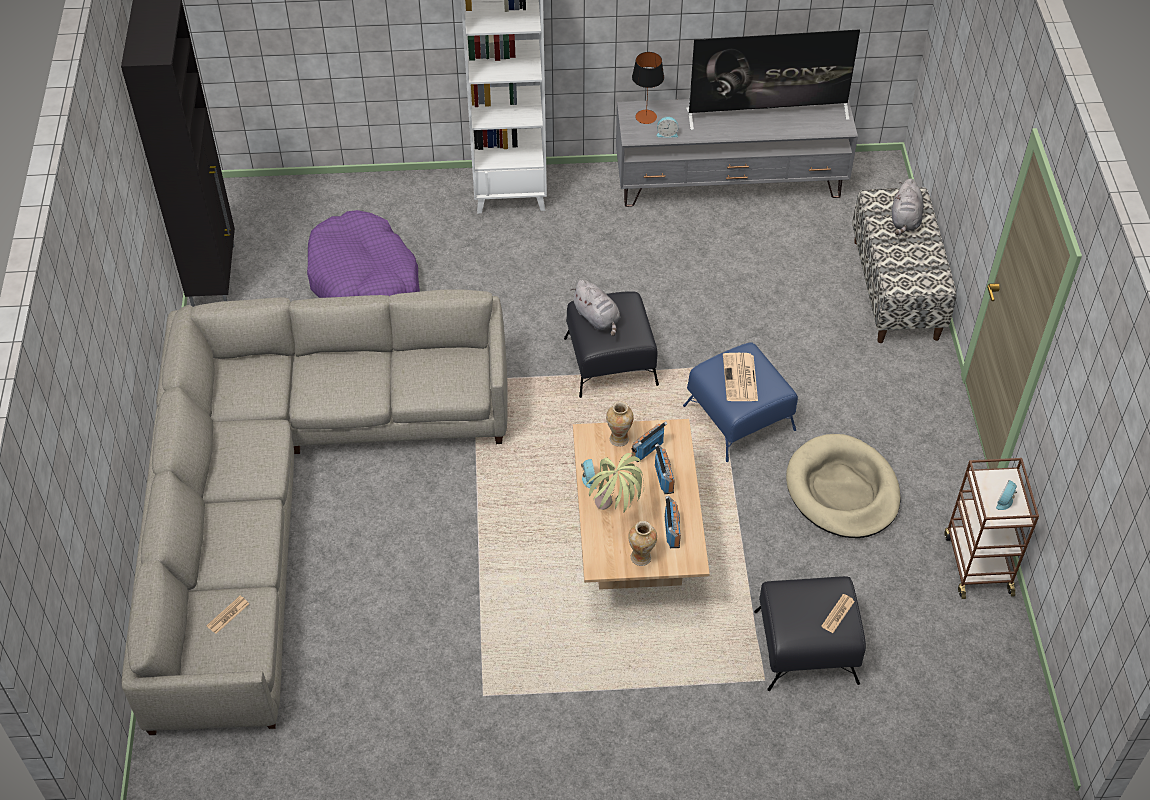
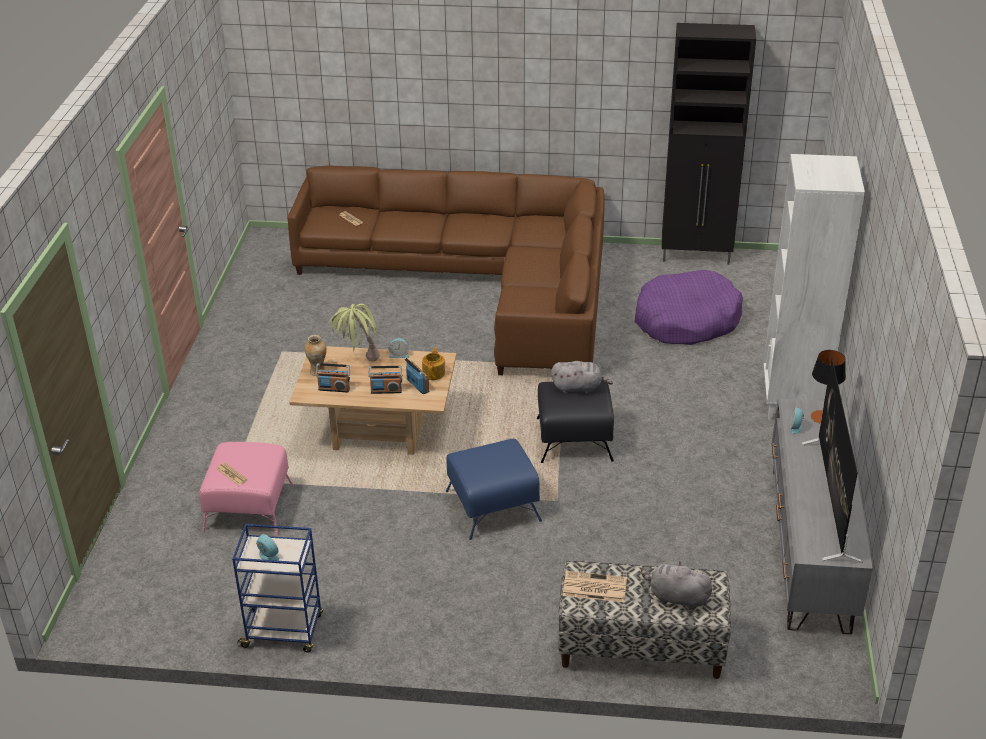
camera: 100 degrees right, 15 degrees down
(289, 492) = (480, 283): grey sofa -> brown sofa
(597, 318) = (579, 388): grey plush toy -> grey plush toy turned 150 degrees counterclockwise
(619, 438) = (434, 373): vase -> teapot
(740, 378) = (490, 458): newspaper -> newspaper (593, 587)
(805, 646) = (249, 507): black ottoman -> pink ottoman
(842, 490) = (393, 557): beige dog bed -> none
(977, 563) = (284, 631): brown cart -> blue cart

